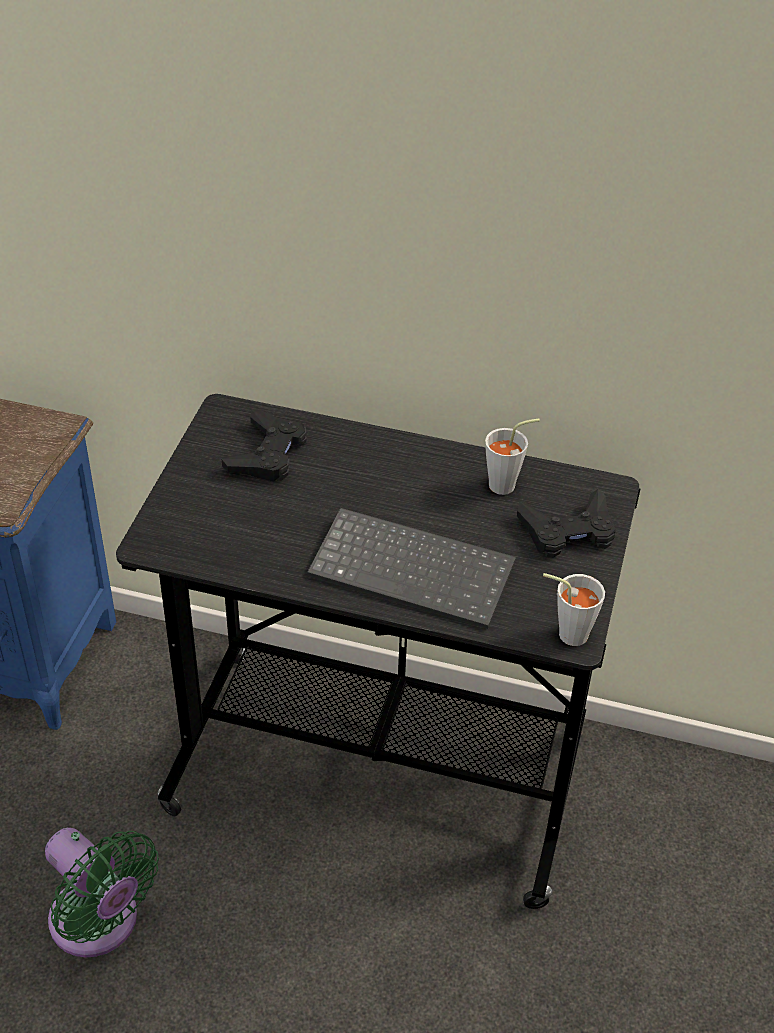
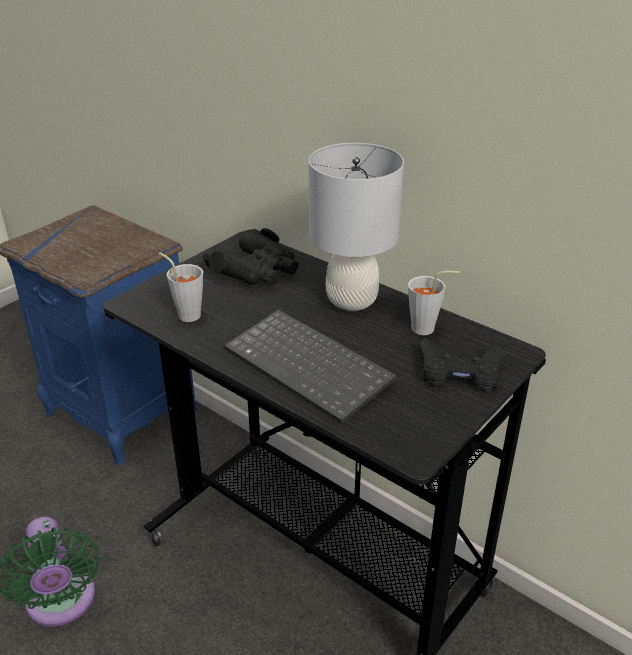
camera: 25 degrees right, 10 degrees down
(267, 453) = (256, 270): black game controller -> black binoculars
(407, 473) = (351, 304): none -> grey table lamp
(566, 633) = (410, 446): grey cup -> grey cup (186, 313)

